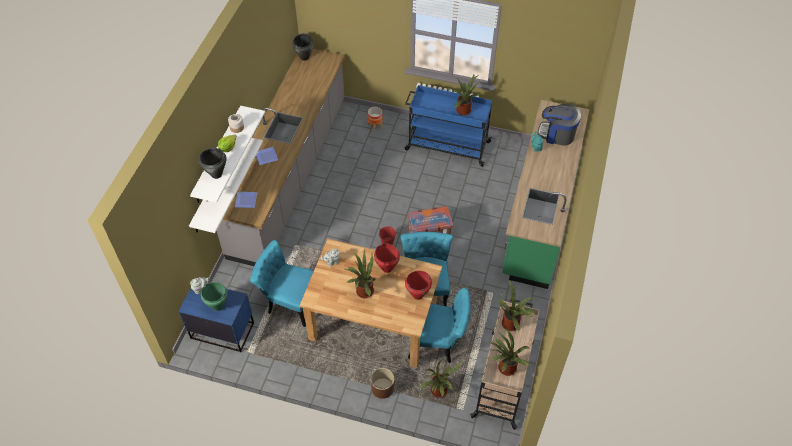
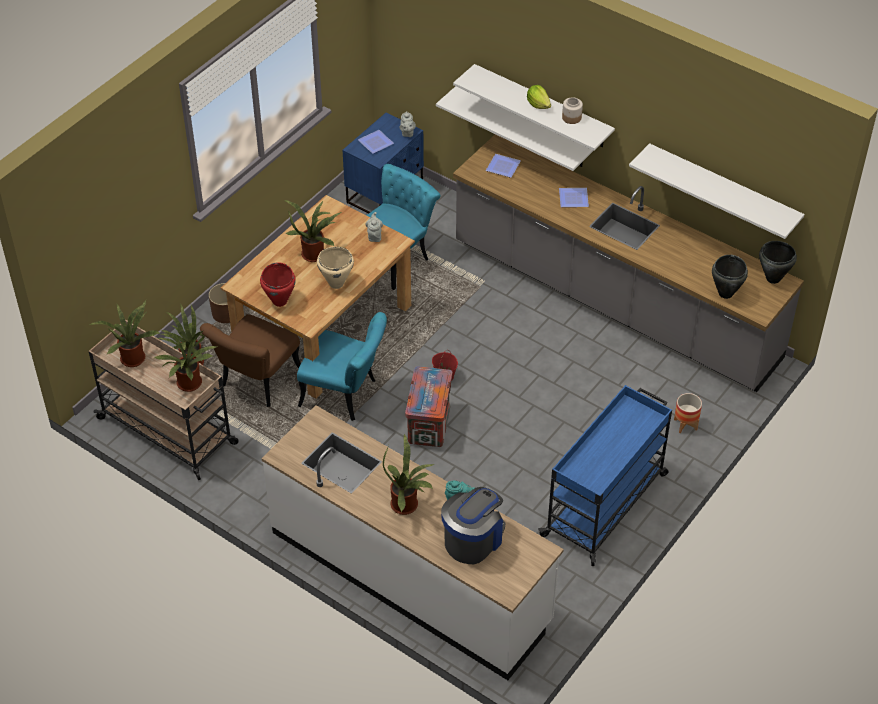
camera: 110 degrees right, 5 degrees down
(217, 175) = (495, 88): black cooking pot -> black cooking pot (725, 293)
(218, 306) = (374, 143): green cooking pot -> plate
(273, 55) = (723, 189): none -> white shelf
(387, 268) = (336, 283): red cooking pot -> beige cooking pot
(438, 343) = (256, 383): turquoise chair -> brown chair
(463, 110) = (602, 461): potted plant -> potted plant (407, 505)
(539, 214) = (410, 576): green counter -> white counter

